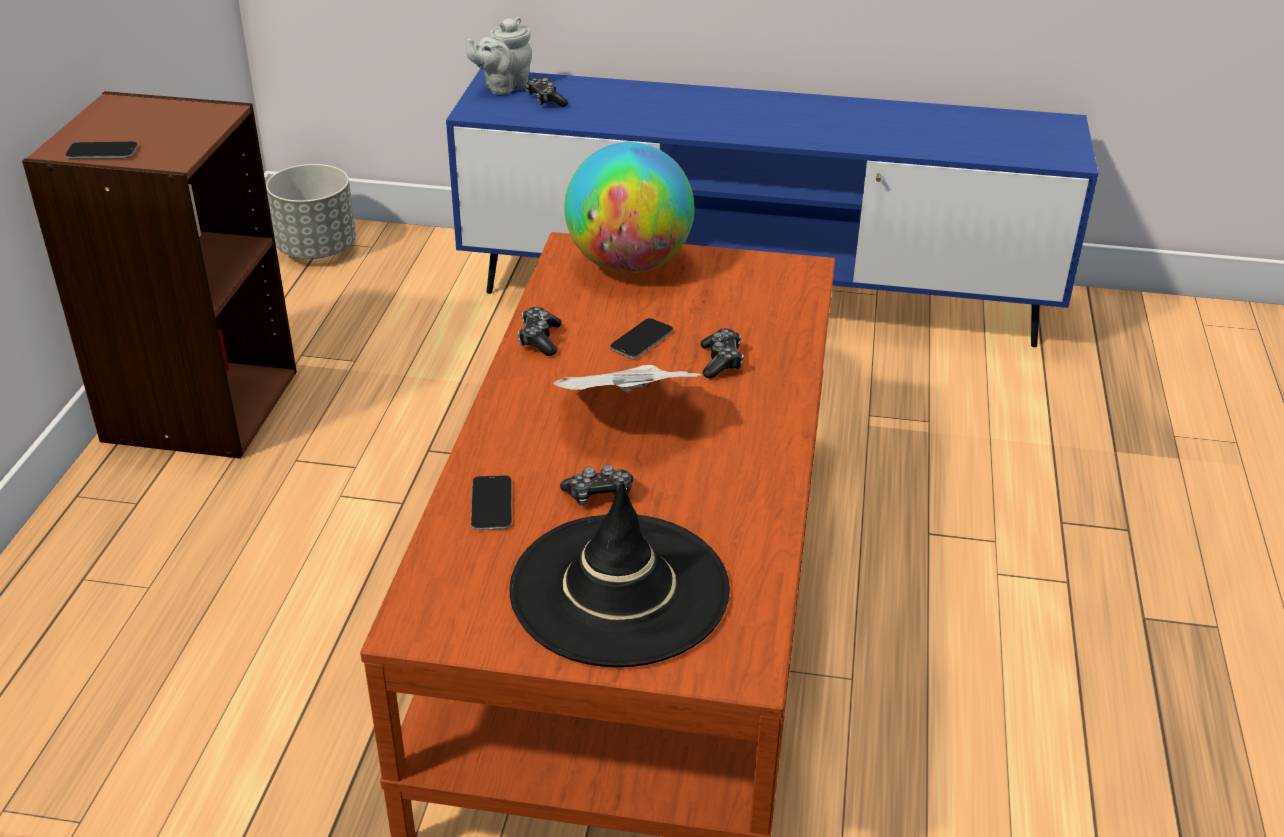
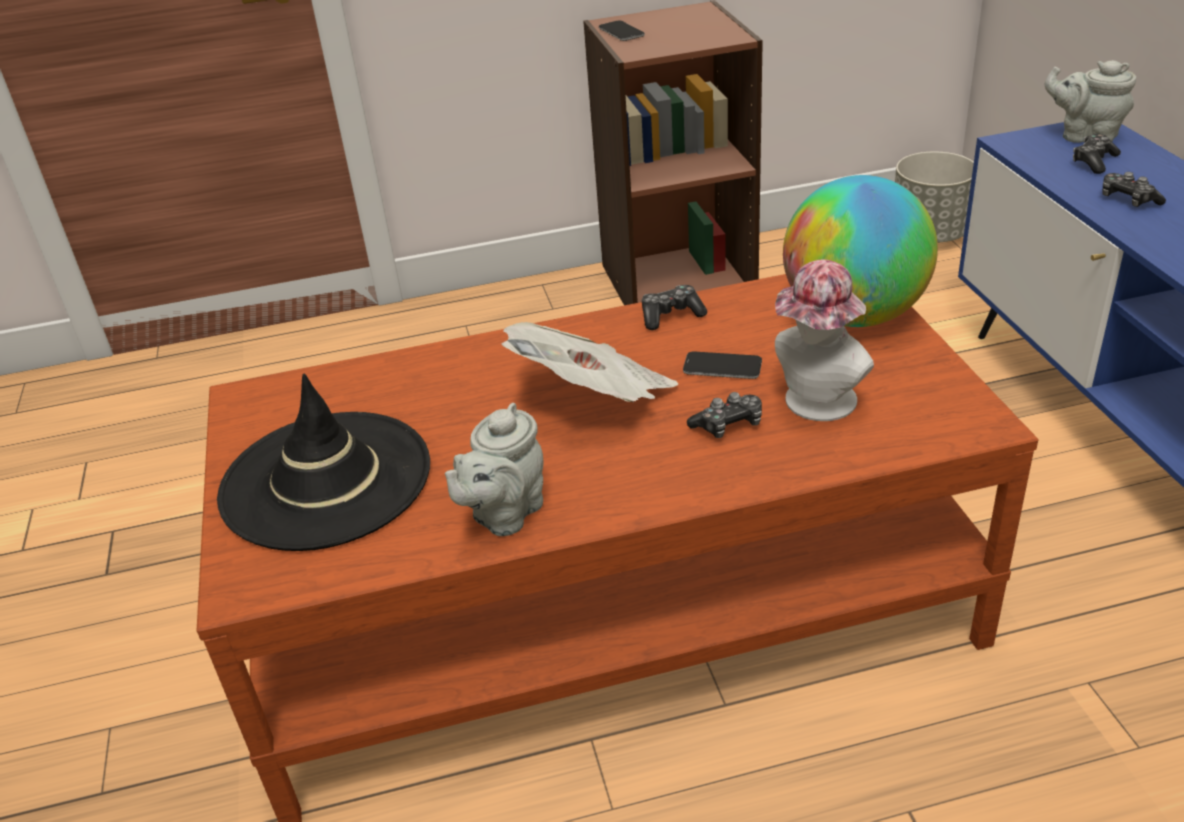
camera: 70 degrees right, 0 degrees up
(491, 504) = (410, 377): phone -> none
(599, 495) = (454, 425): game controller -> game controller (1128, 200)
(729, 319) = (816, 405): none -> hat
(749, 497) = (504, 514): none -> grey teapot

